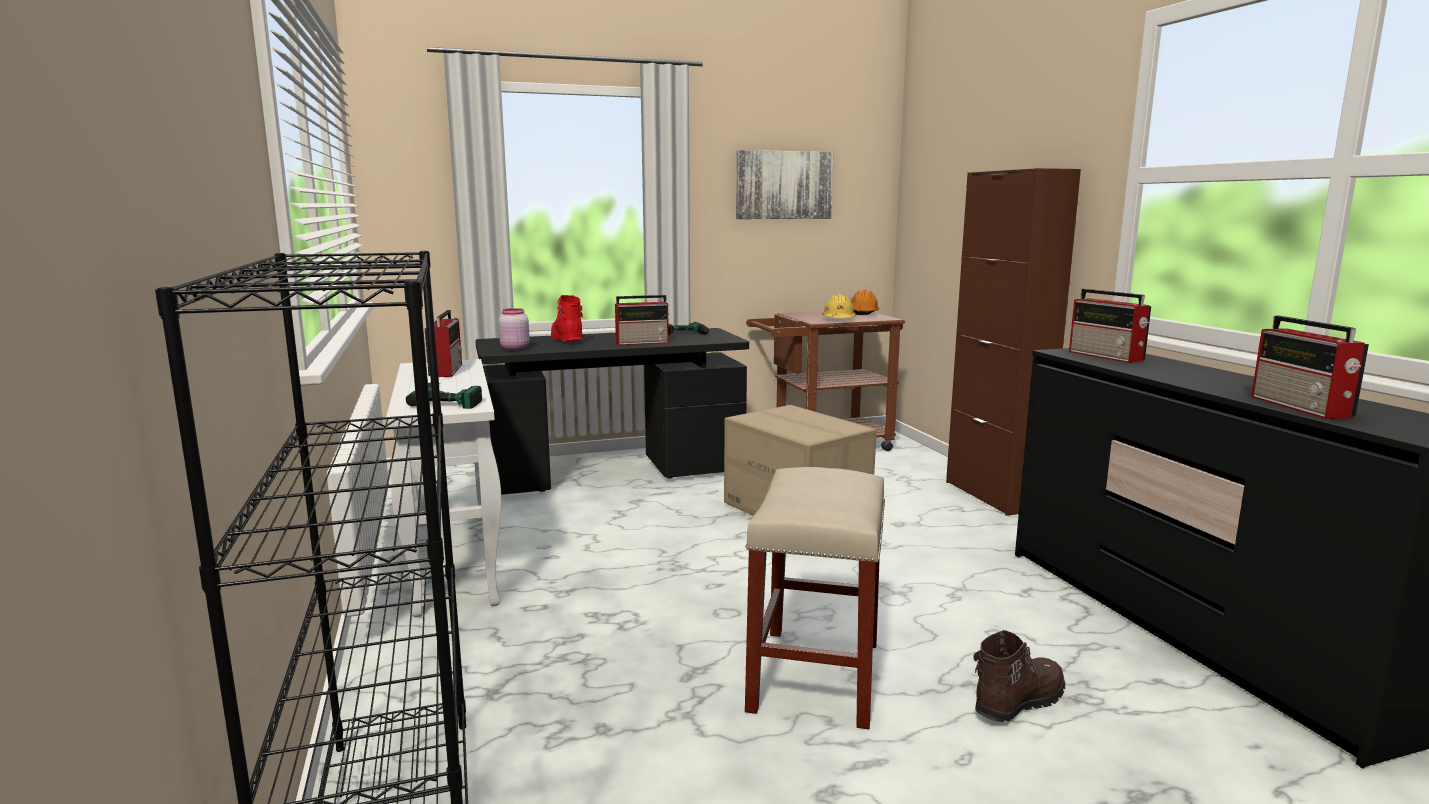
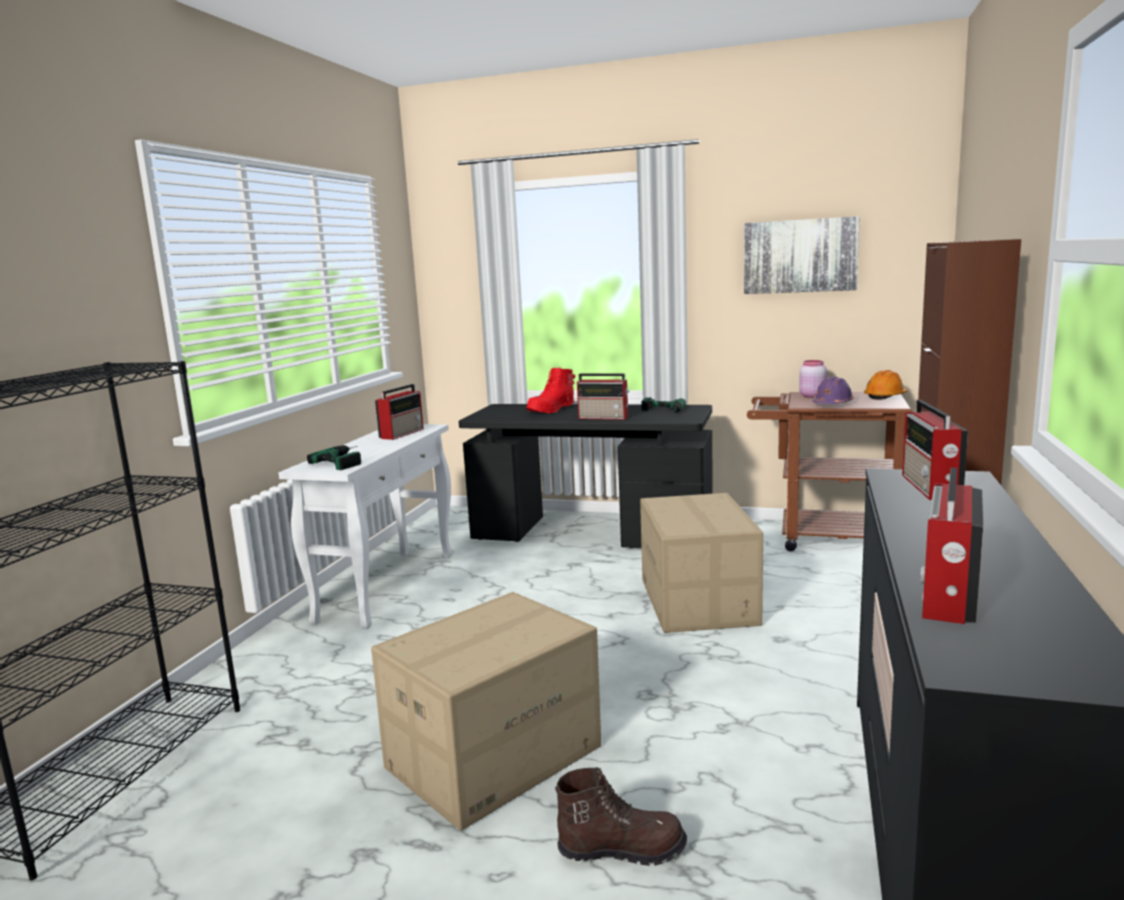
camera: 35 degrees right, 0 degrees up
(514, 348) = (495, 416): pink jar -> pink jar (812, 396)
(566, 340) = (552, 410): red boot -> red boot turned 150 degrees counterclockwise
(814, 674) = (493, 756): beige stool -> cardboard box
(838, 319) = (832, 404): yellow hard hat -> purple hard hat

